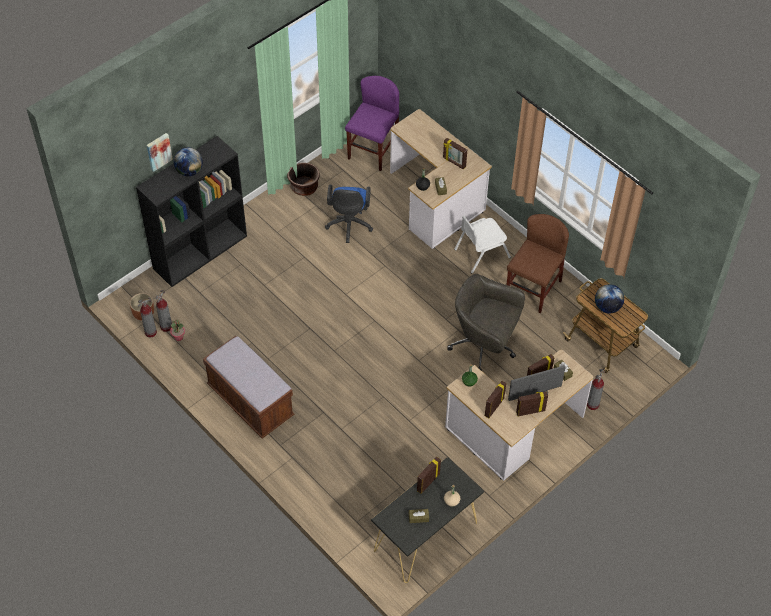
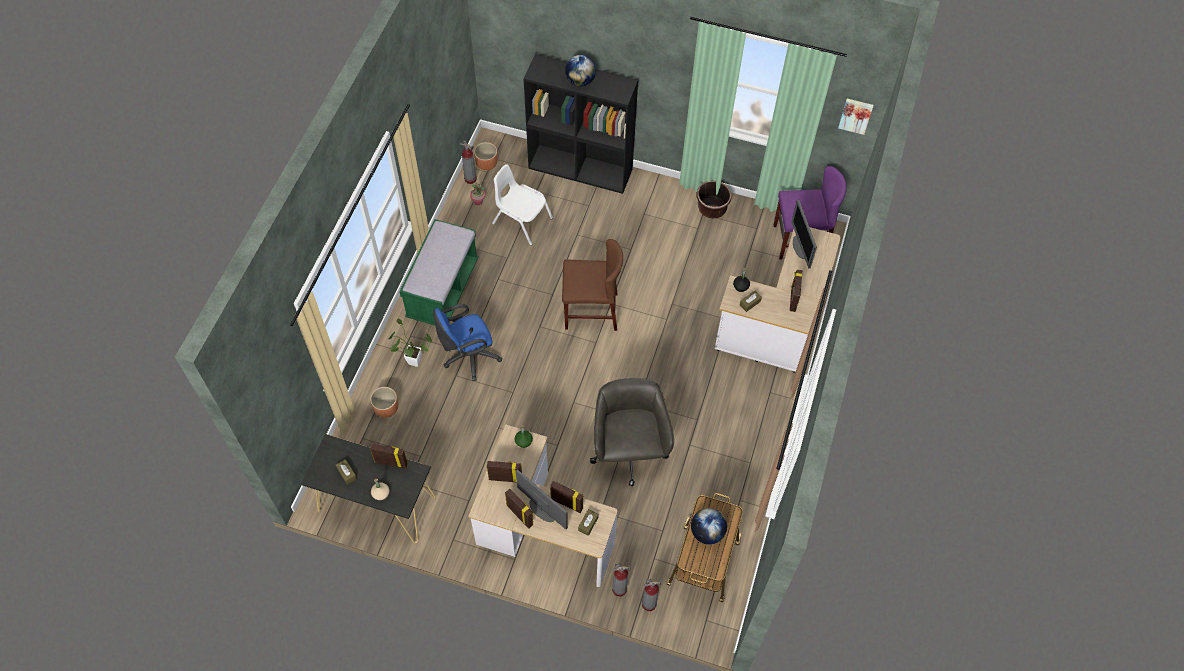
camera: 60 degrees right, 5 degrees up
(158, 151) = (570, 41): picture -> picture (856, 115)
(166, 327) = (483, 187): fire extinguisher -> fire extinguisher (649, 604)
(250, 402) = (443, 289): brown bench -> green bench
(305, 454) = (412, 361): none -> potted plant
(340, 492) = (386, 409): none -> brown planter
(349, 226) = (693, 266): blue office chair -> blue office chair (469, 357)
(413, 136) = (800, 247): none -> monitor
(481, 253) = (741, 395): white chair -> white chair (522, 221)
(533, 289) = (729, 464): brown chair -> brown chair (591, 311)

